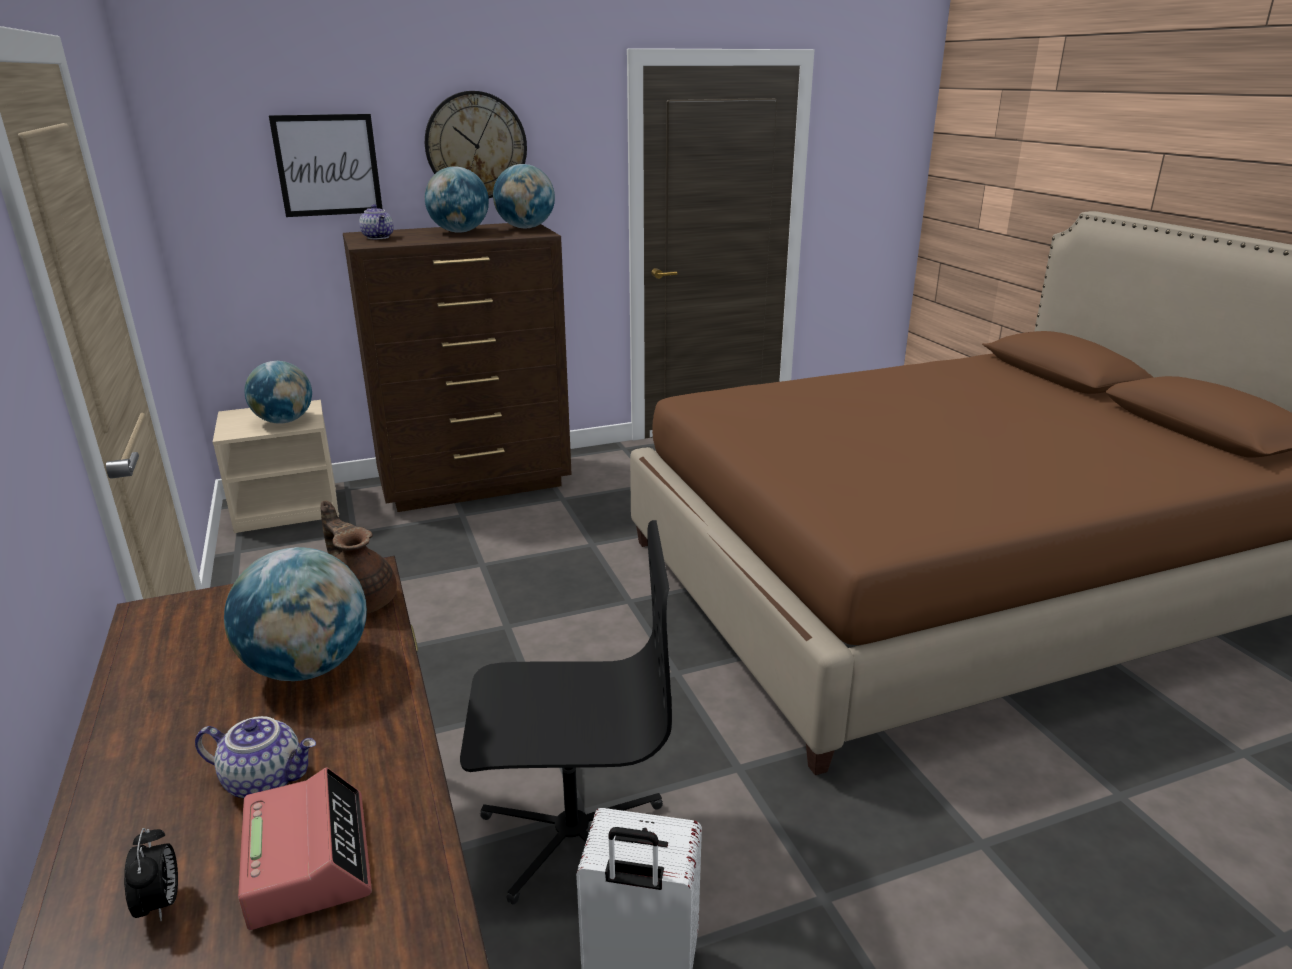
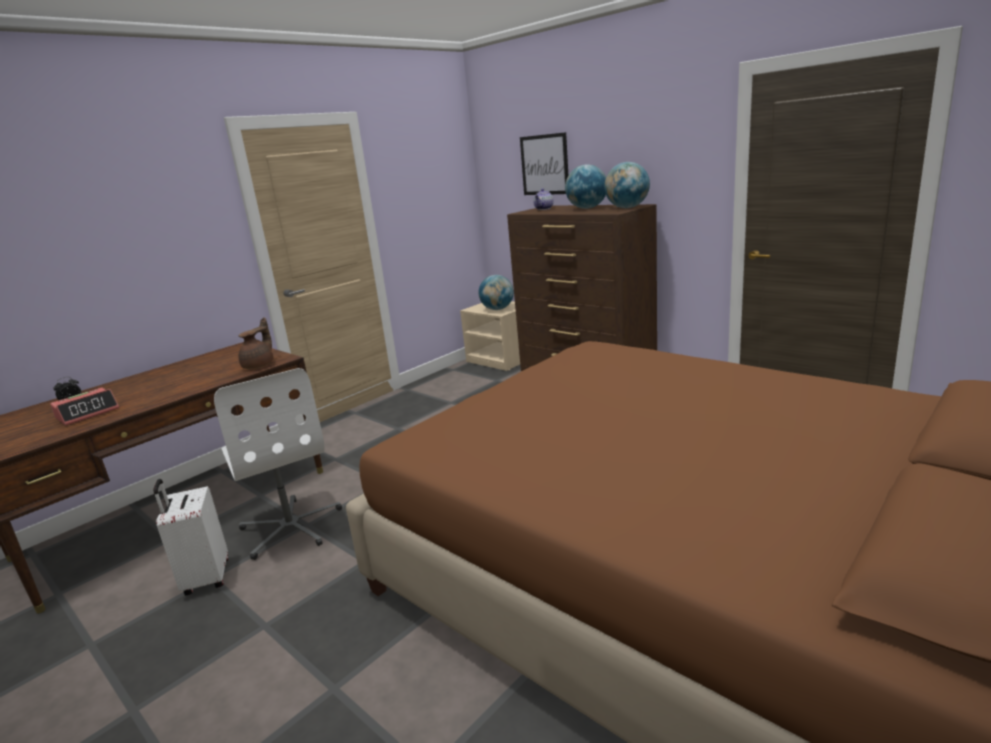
camera: 65 degrees right, 5 degrees down
(266, 779) = (133, 394): teapot -> none
(308, 667) = (205, 375): globe -> none
(476, 146) = (623, 149): wall clock -> none
(571, 833) = (291, 527): black office chair -> white office chair

